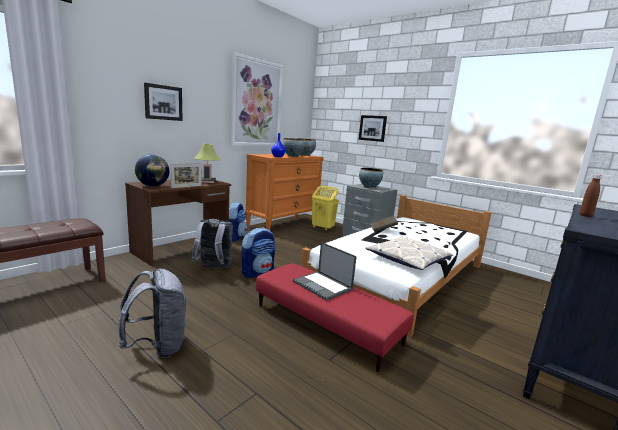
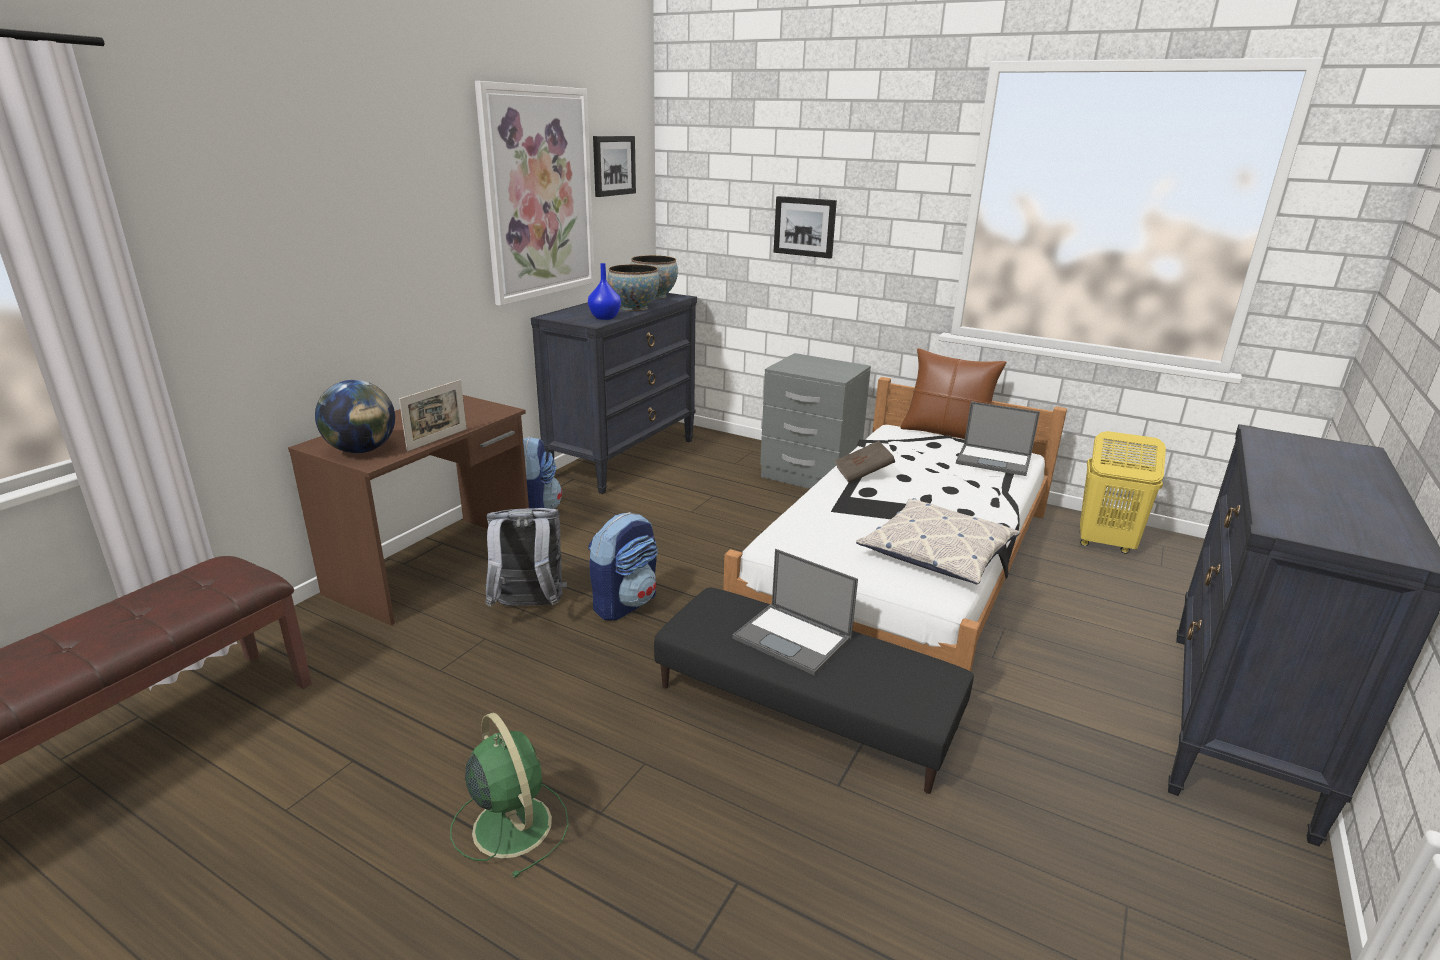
camera: 10 degrees left, 10 degrees up
(158, 347) = (510, 823): grey backpack -> green fan
(163, 102) = (340, 240): picture -> picture (613, 165)
(207, 181) = (467, 408): table lamp -> none
(283, 224) = (623, 458): orange dresser -> black dresser
(322, 228) = (711, 457): yellow laundry basket -> yellow laundry basket (1104, 544)
(327, 323) = (806, 706): red ottoman -> black ottoman
(369, 187) = (812, 366): bowl -> none
(431, 222) = (945, 433): none -> brown pillow
(451, 232) = (994, 460): none -> laptop
(585, 215) = (1268, 471): brown bottle -> none

